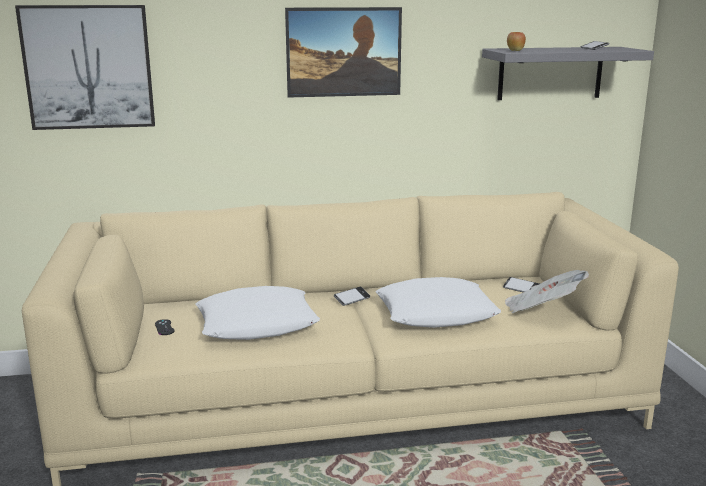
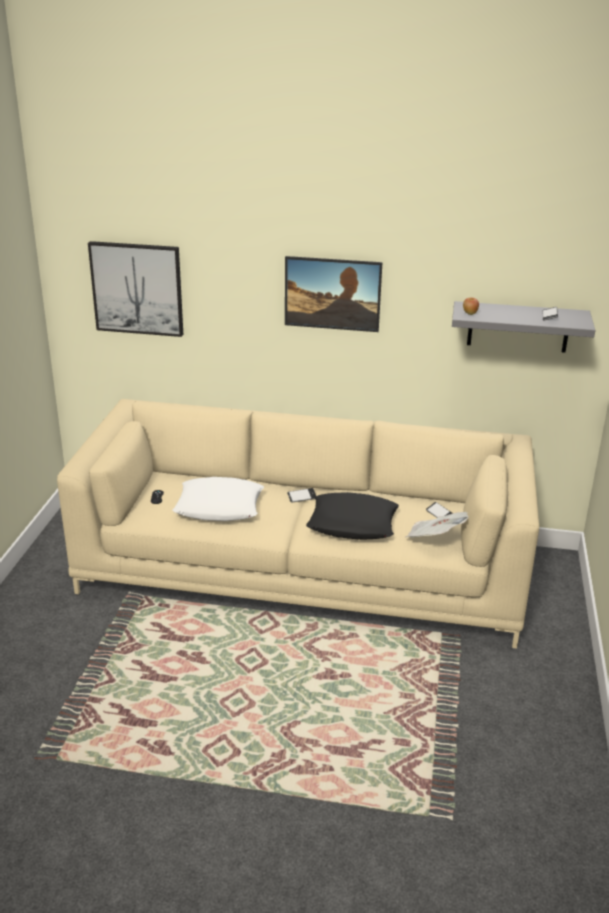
camera: 20 degrees right, 10 degrees up
(436, 313) = (353, 524): white pillow -> black pillow

